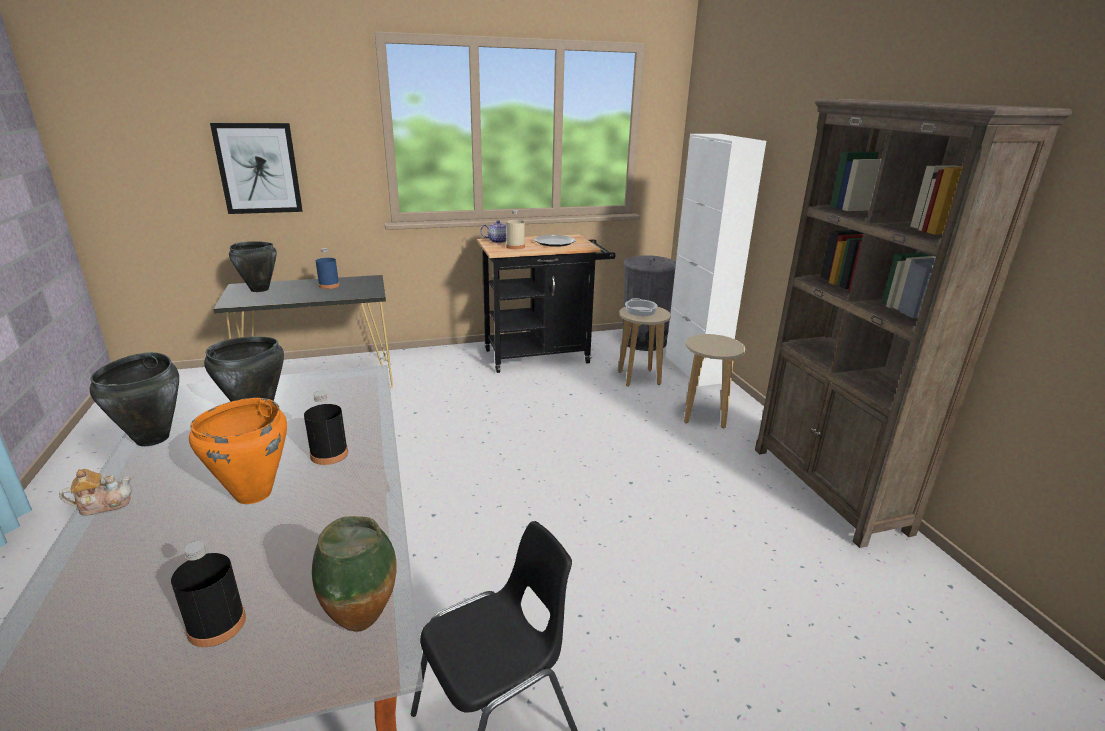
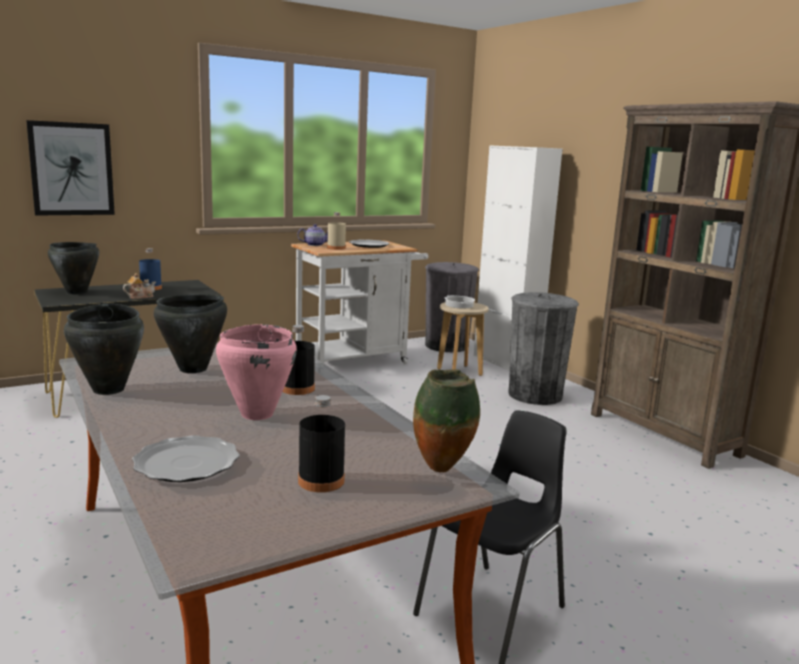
camera: 15 degrees left, 10 degrees down
(103, 505) = (118, 430): teapot -> teapot (140, 297)
(113, 571) = (186, 463): none -> plate
(252, 494) = (256, 414): orange cooking pot -> pink cooking pot
(543, 355) = (357, 360): black cart -> white cart
(705, 416) = (535, 395): beige stool -> grey trash can

